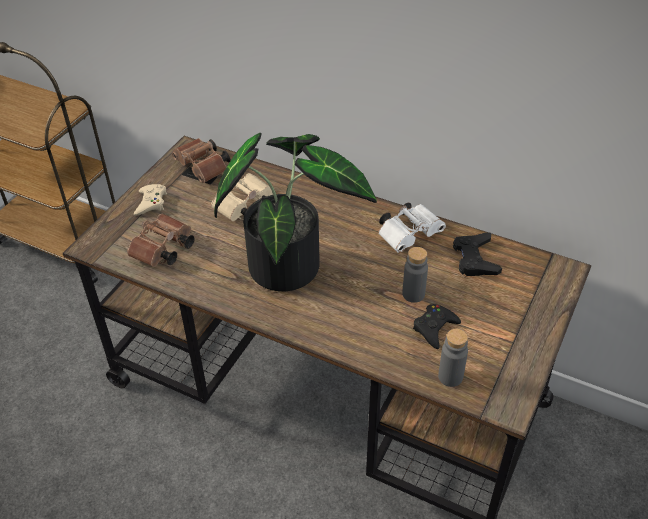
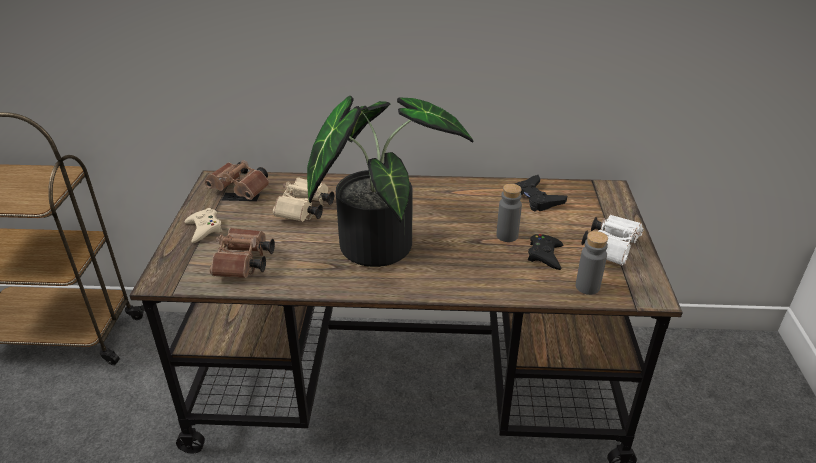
camera: 25 degrees left, 10 degrees down
(410, 234) = (470, 194): white binoculars -> white binoculars (611, 247)

